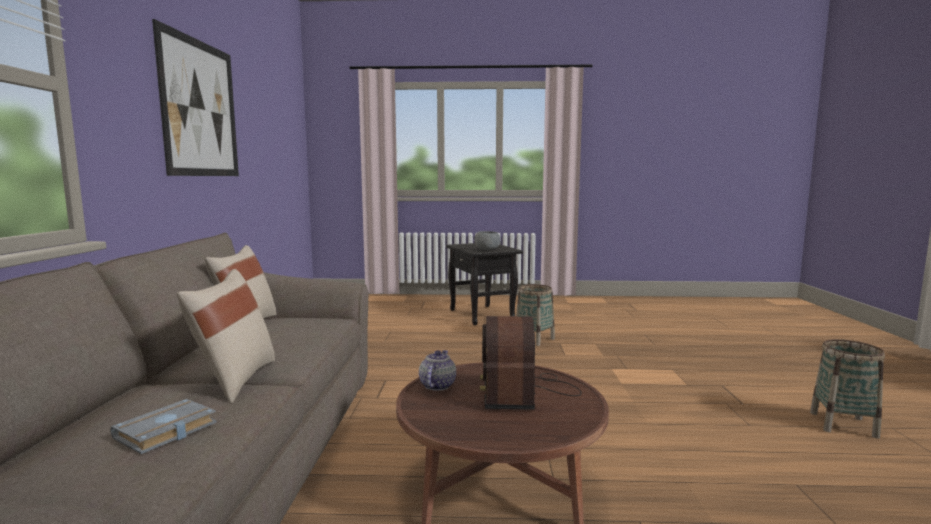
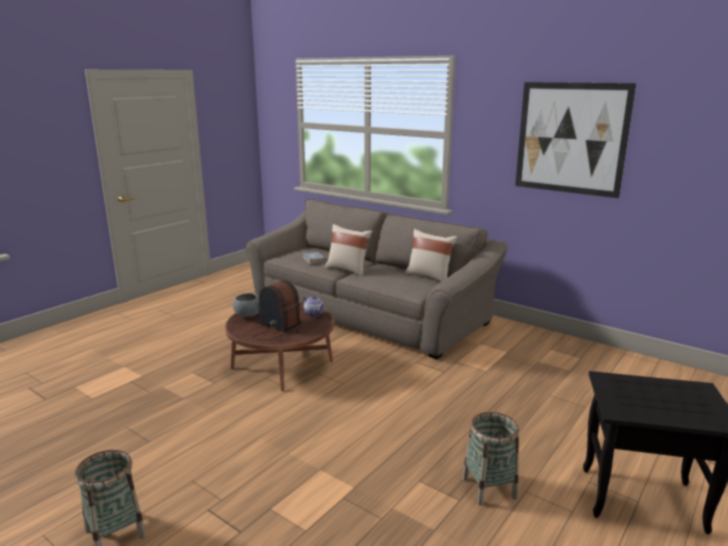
camera: 125 degrees right, 10 degrees up
(487, 249) = (624, 391): grey bowl -> grey bowl (247, 315)

